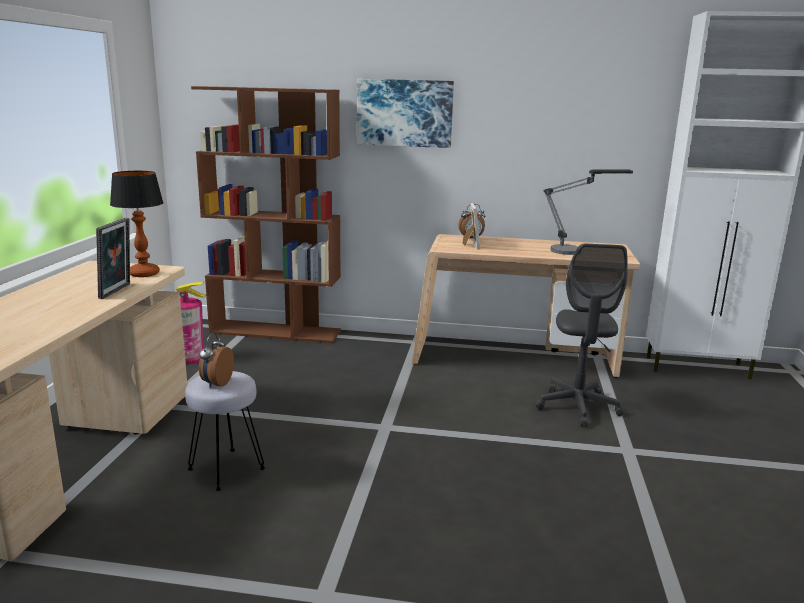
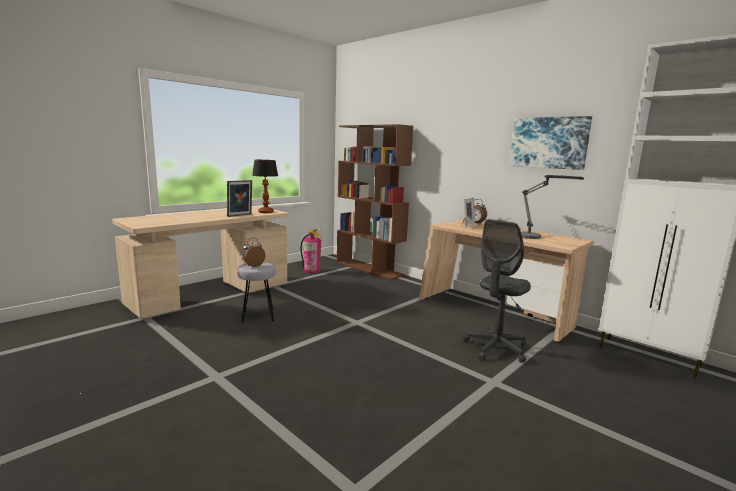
camera: 35 degrees right, 5 degrees down
(404, 113) = (447, 139): picture -> picture (548, 143)

